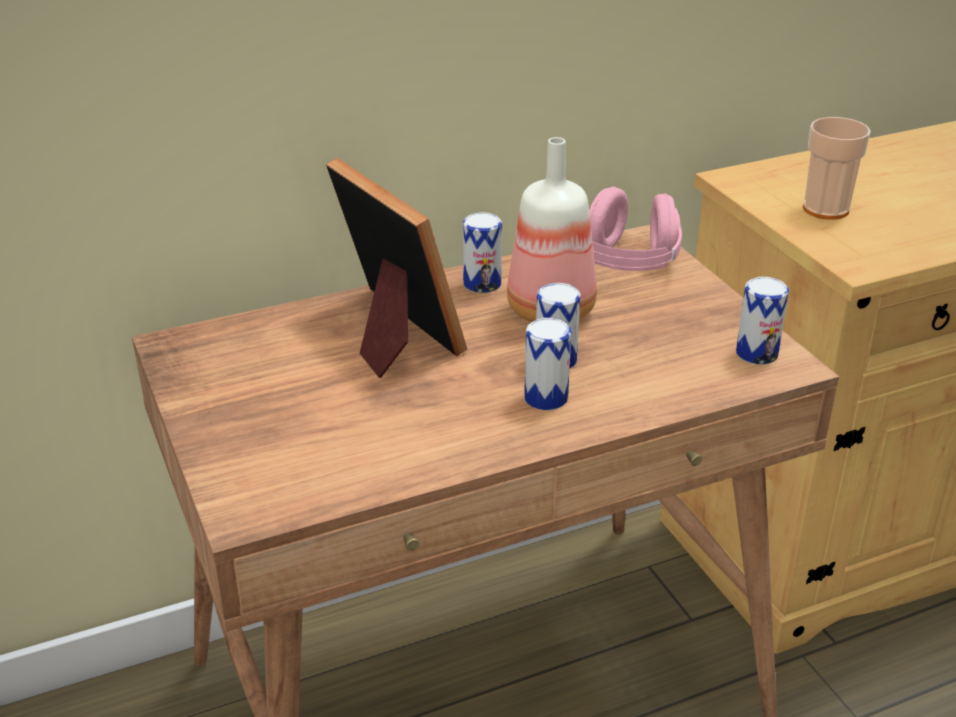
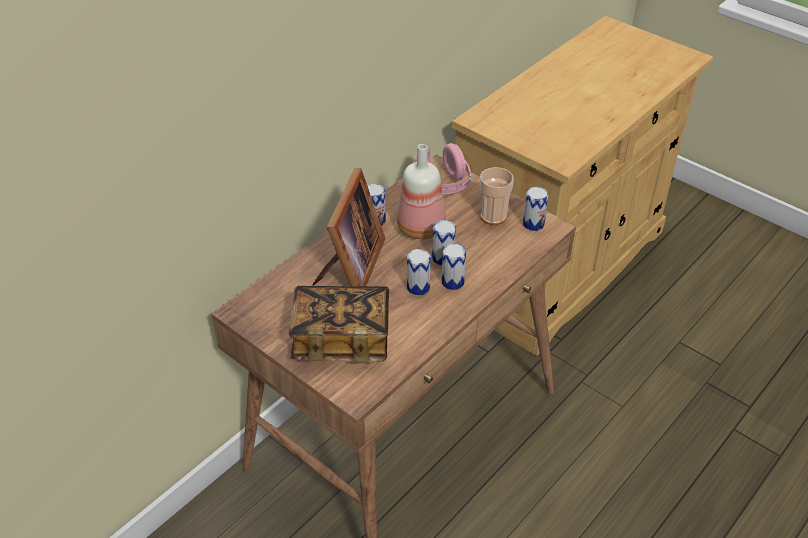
camera: 25 degrees left, 10 degrees up
(292, 425) = (341, 339): none -> book
(391, 333) = (350, 267): picture frame -> picture frame turned 75 degrees clockwise
(479, 389) = (418, 287): none -> can
(825, 209) = (529, 129): cup -> cup (493, 216)

